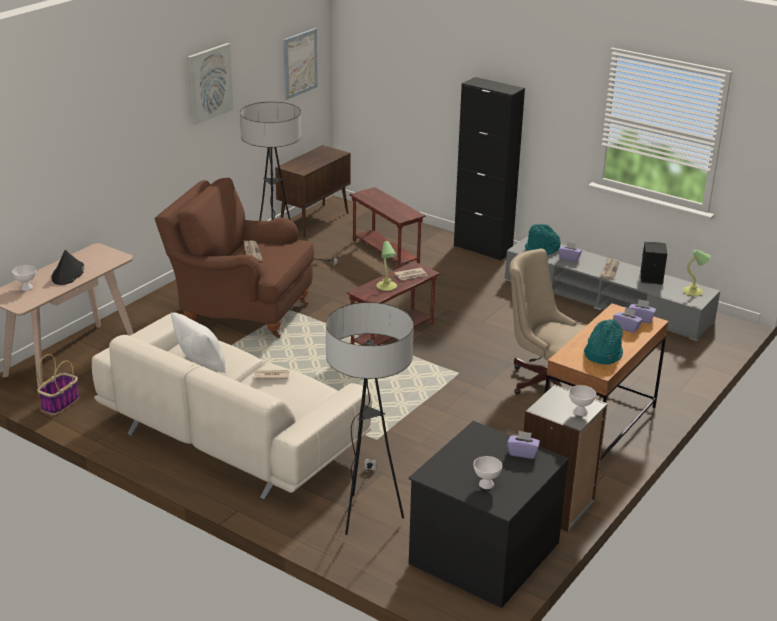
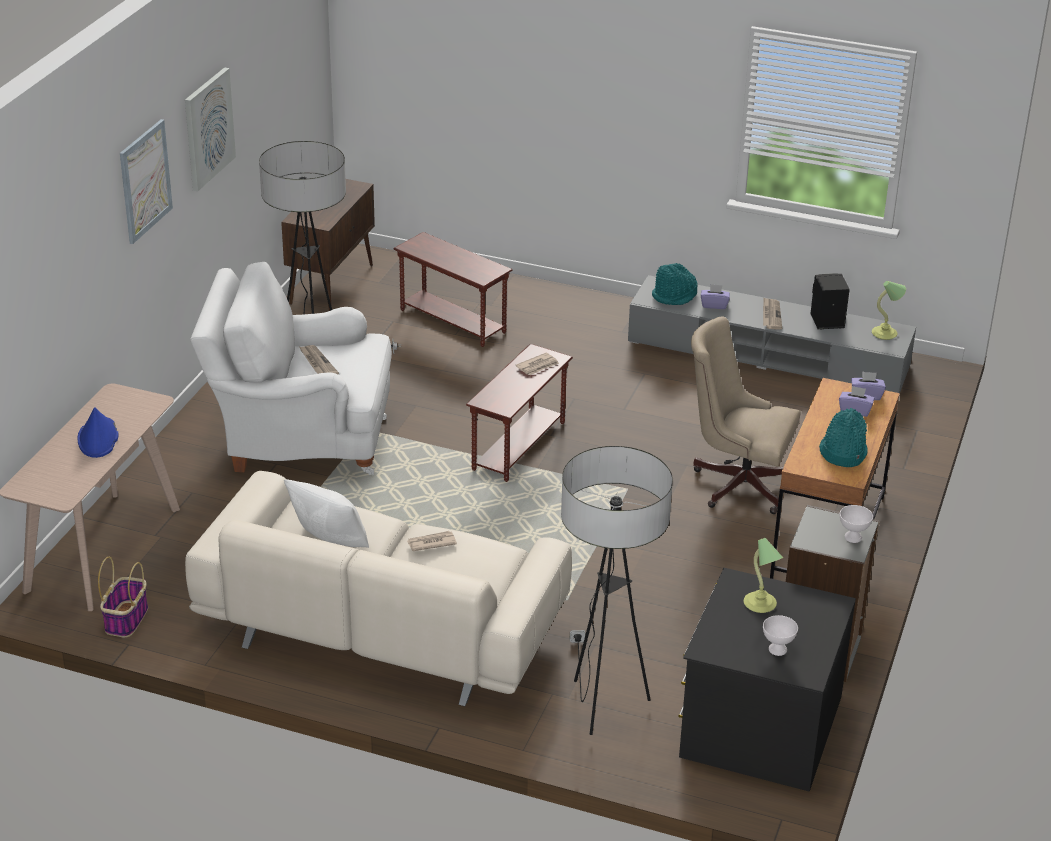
camera: 15 degrees left, 5 degrees up
(26, 288) = (53, 469): white bowl -> none
(68, 274) = (98, 438): black hat -> blue hat
(241, 311) = (301, 442): brown armchair -> white armchair
(300, 63) = (298, 70): picture -> picture (145, 181)
(386, 287) = (514, 388): table lamp -> table lamp (760, 604)
(483, 249) = (579, 298): black cabinet -> none
(522, 453) = (800, 601): purple tissue box -> none

